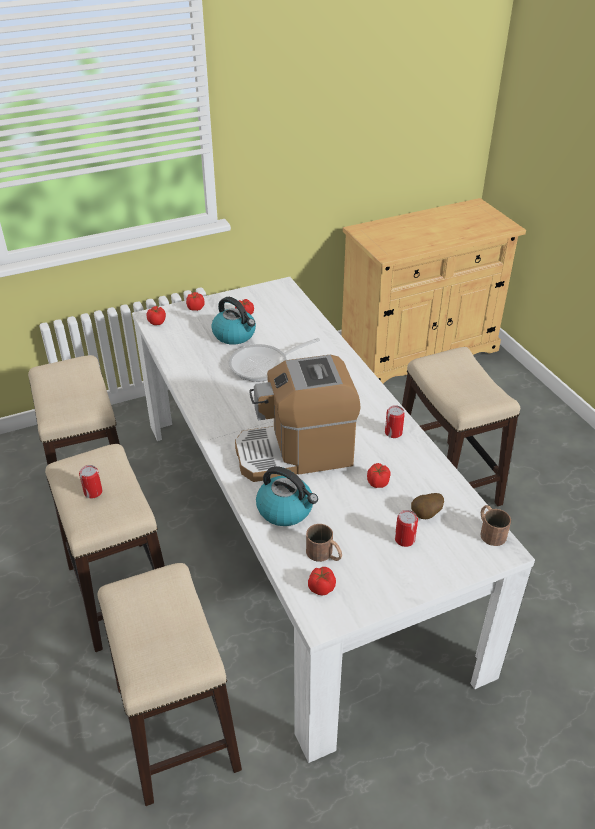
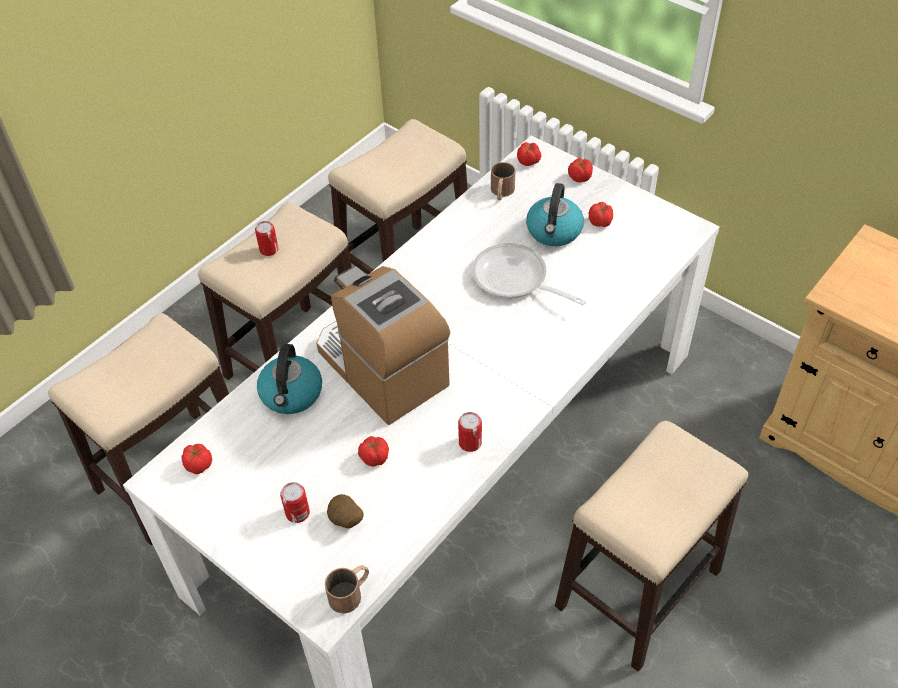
camera: 65 degrees right, 10 degrees up
(324, 554) = (244, 450): brown mug -> brown mug (501, 192)

